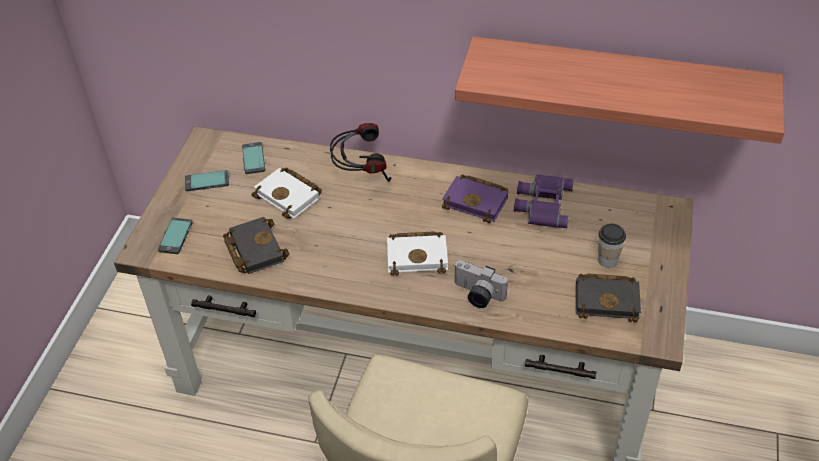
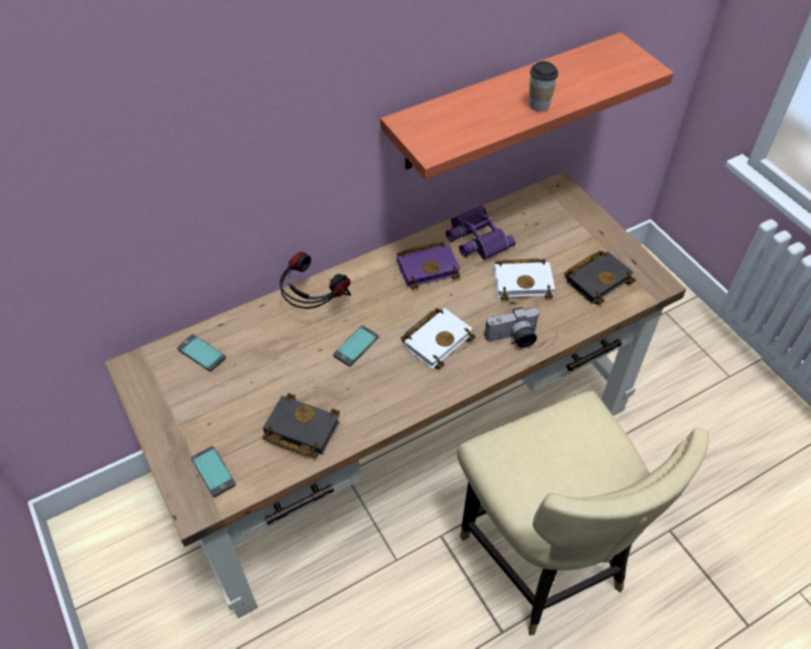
camera: 45 degrees left, 5 degrees up
(207, 182) = (182, 403): phone -> phone (356, 346)
(290, 196) = (275, 363): white book -> white book (524, 281)
(607, 260) = (564, 250): cup -> cup (539, 105)

